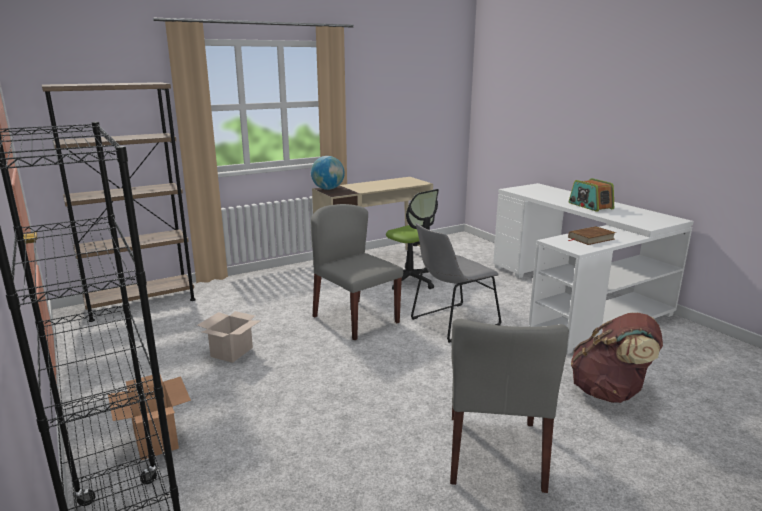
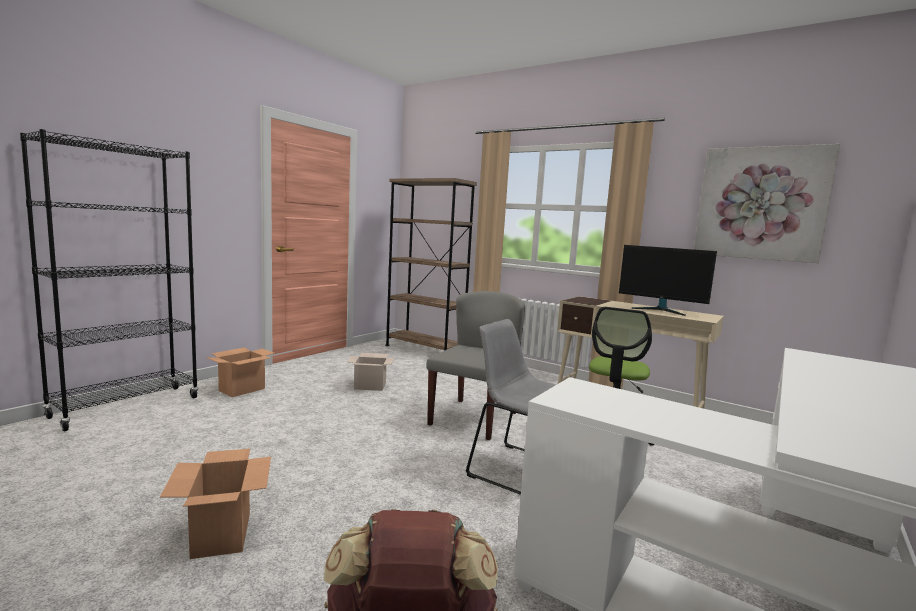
camera: 65 degrees right, 10 degrees down
(328, 189) = (586, 299): globe -> none
(386, 183) = (661, 310): none -> monitor
(410, 93) = (760, 203): none -> picture
(495, 452) = (221, 534): grey chair -> cardboard box
(590, 206) = (850, 400): radio -> none
(591, 238) = (646, 410): brown book -> none

